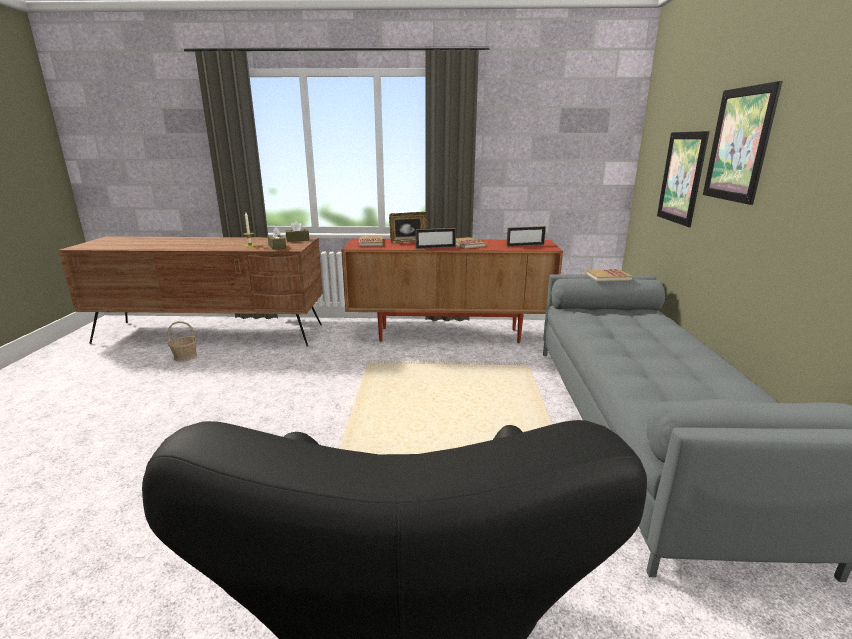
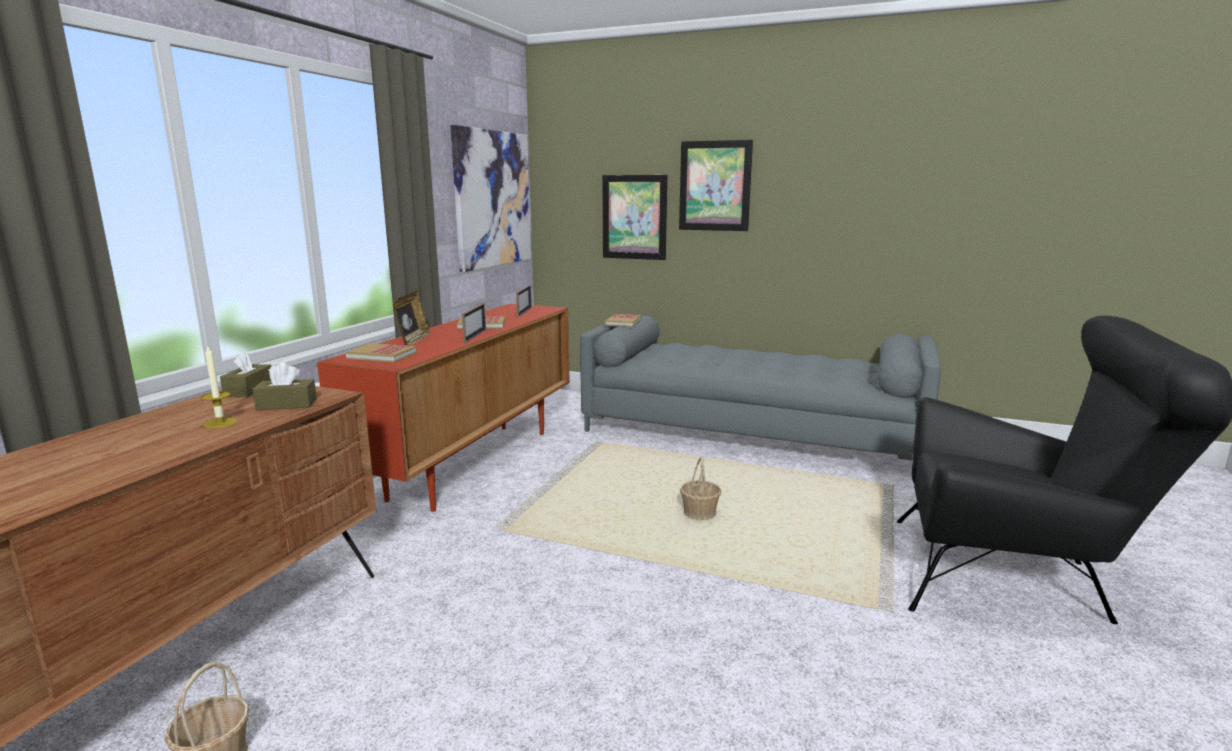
camera: 70 degrees left, 5 degrees down
(433, 424) = (700, 513): none -> basket
(571, 154) = (492, 199): none -> picture

